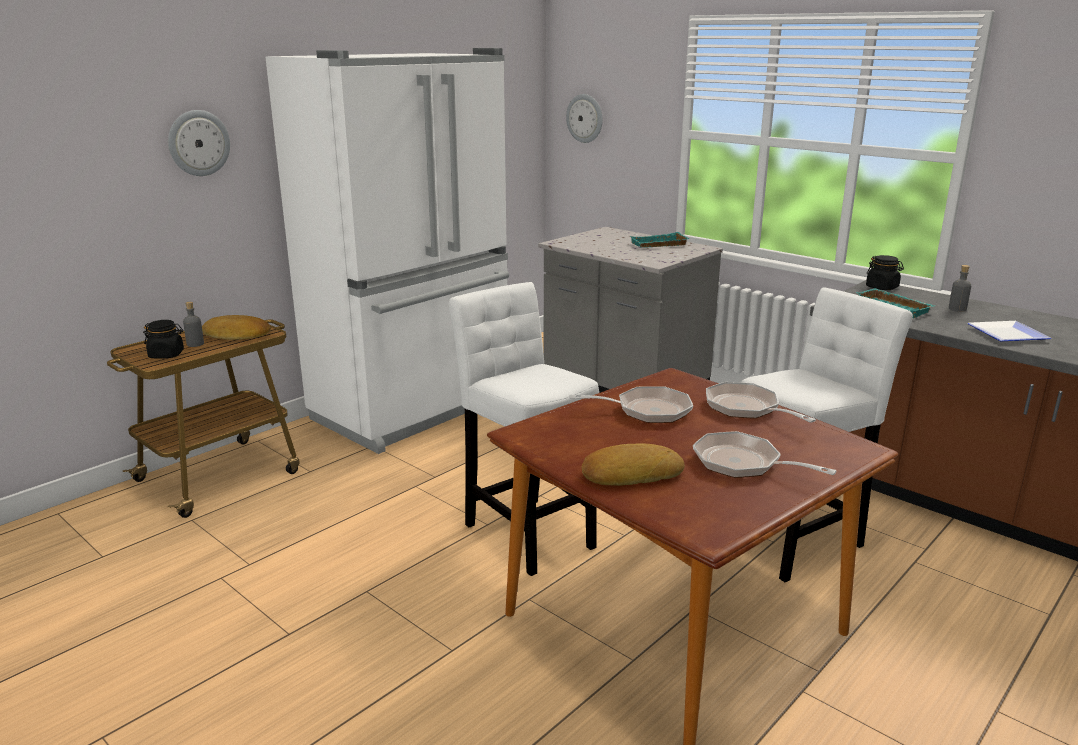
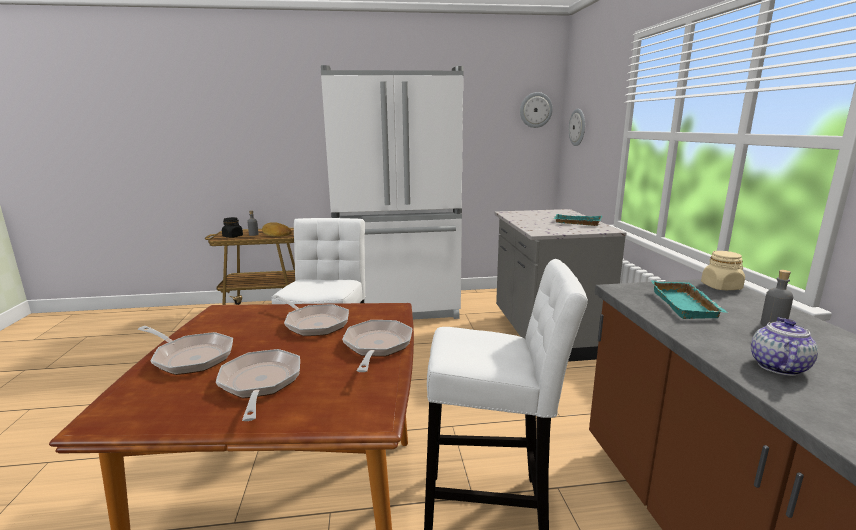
camera: 40 degrees right, 5 degrees down
(198, 143) = (286, 126): wall clock -> wall clock (535, 110)
(630, 473) = (190, 357): bread -> frying pan
(882, 287) = (721, 287): black jar -> beige jar
(1004, 334) = (777, 366): plate -> teapot

